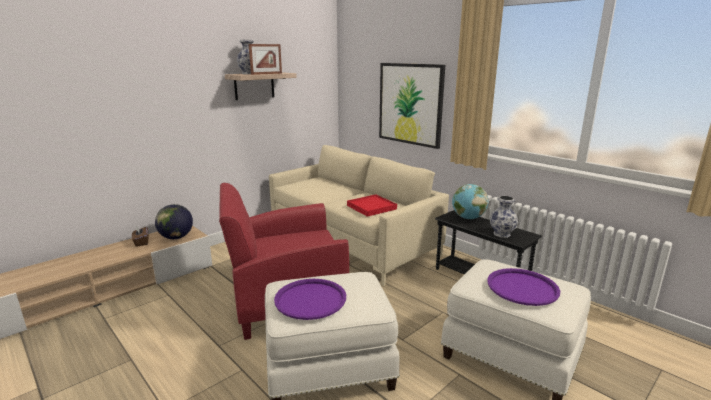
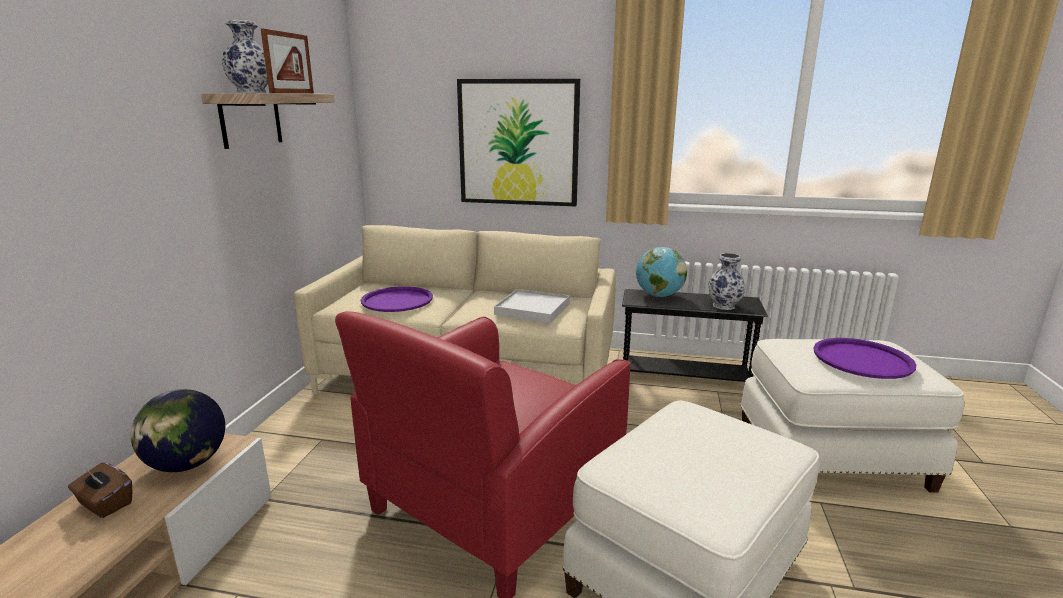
camera: 35 degrees left, 0 degrees up
(310, 299) = (701, 470): purple tray -> purple tray (397, 300)
(371, 207) = (532, 309): red tray -> white tray

